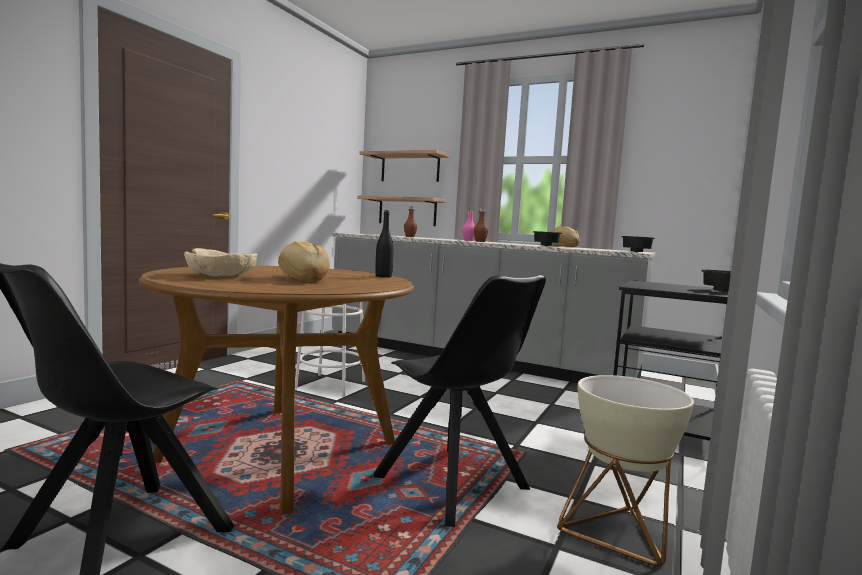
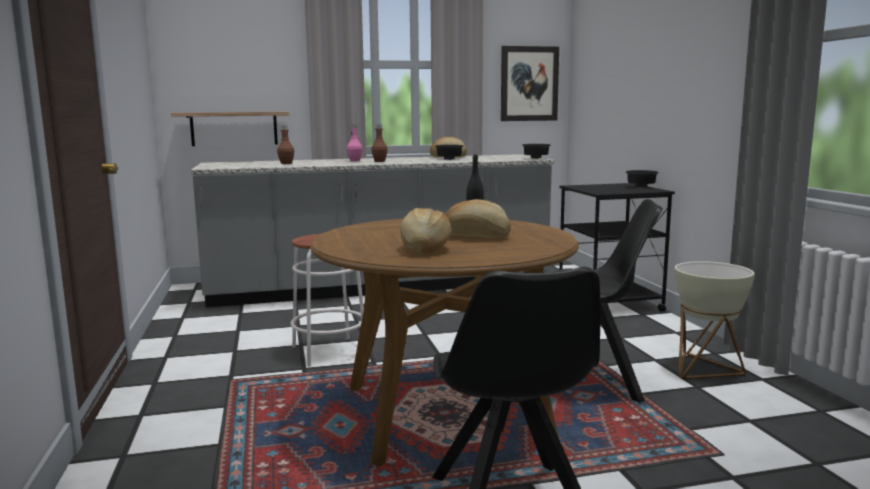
camera: 40 degrees left, 5 degrees up
(221, 276) = (424, 249): beige bowl -> bread
(410, 168) = (231, 72): shelf -> none
(683, 178) = (529, 84): none -> picture

